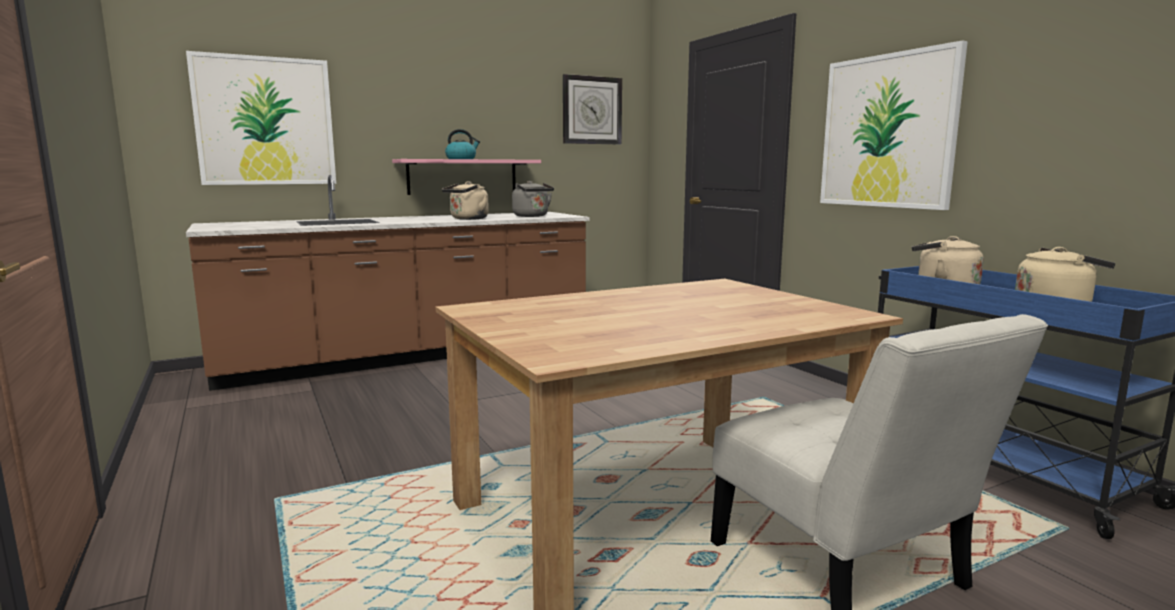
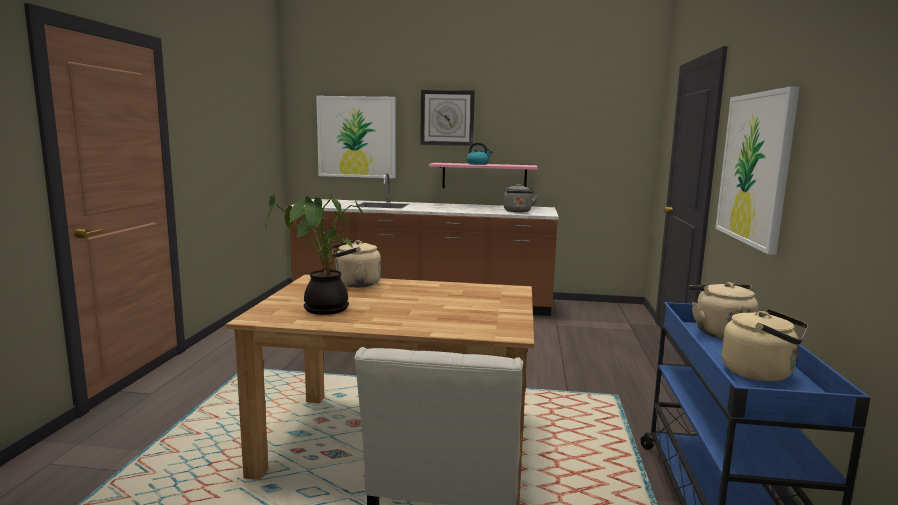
camera: 35 degrees right, 0 degrees up
(467, 219) = (464, 210): beige kettle -> beige kettle (354, 284)
(592, 110) = (601, 125): wall clock -> wall clock (447, 118)
(600, 332) = (322, 308): none -> potted plant

